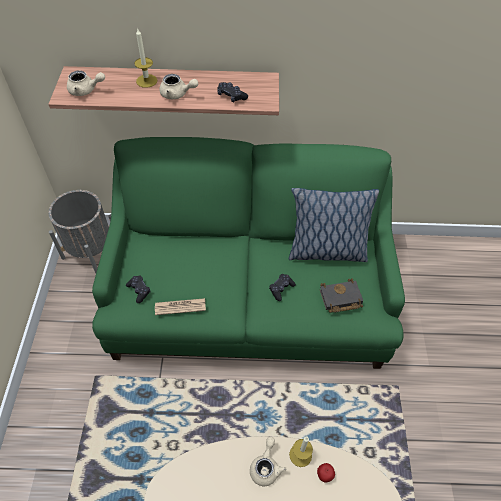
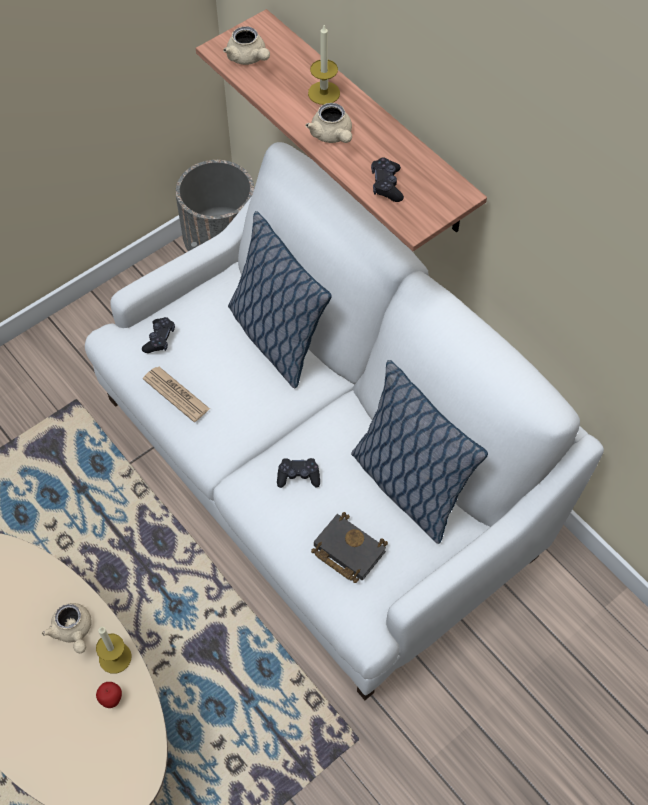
camera: 50 degrees right, 5 degrees up
(193, 243) = (276, 336): none -> pillow
(250, 297) = (324, 470): green sofa -> white sofa
(266, 466) = (73, 631): beige teapot -> beige teapot turned 90 degrees clockwise

